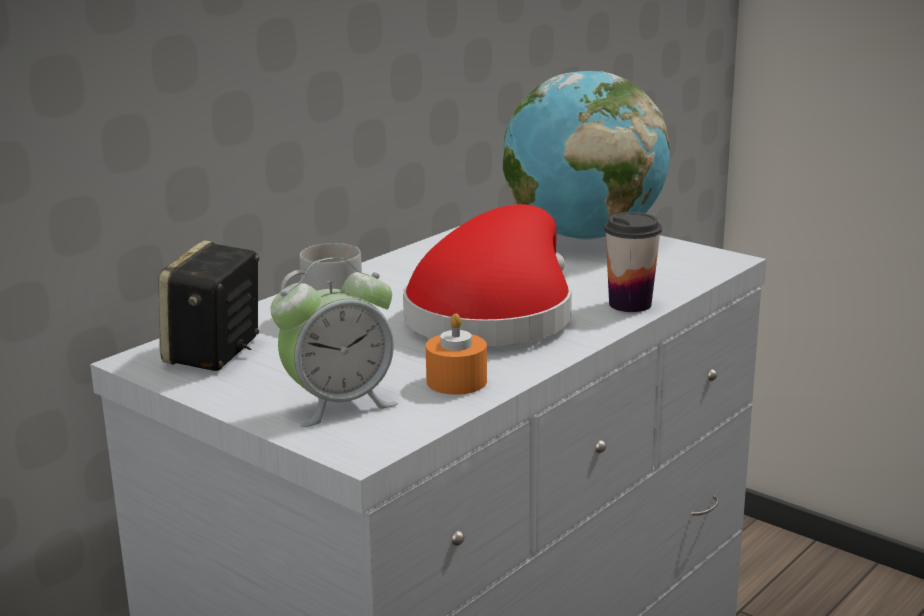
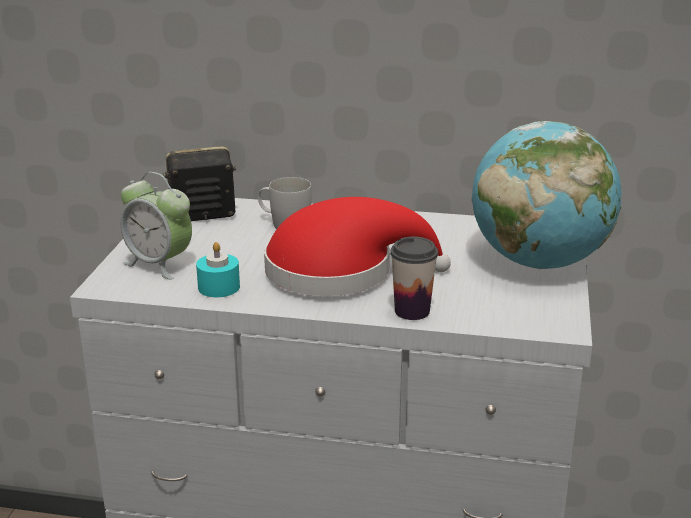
camera: 60 degrees right, 5 degrees up
(456, 381) = (219, 287): orange candle -> turquoise candle

